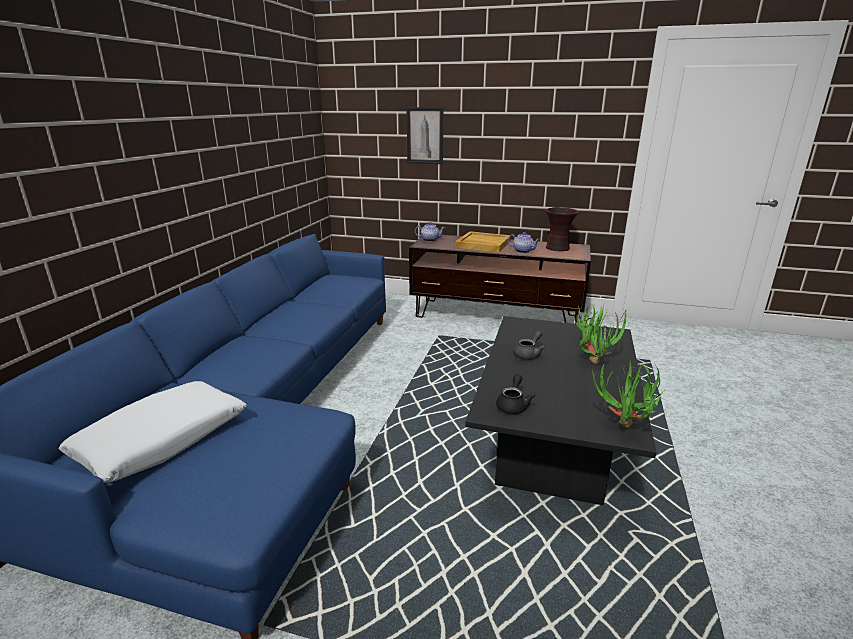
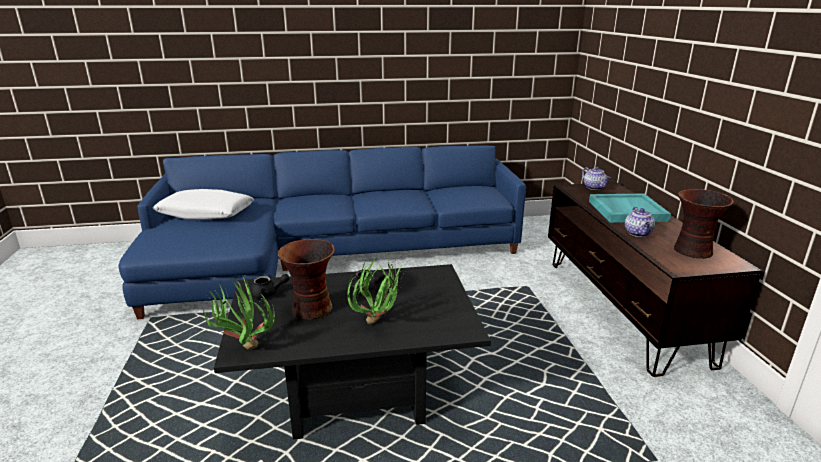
camera: 65 degrees right, 0 degrees up
(425, 136) = (639, 65): picture -> none
(482, 244) = (626, 210): beige tray -> turquoise tray
(558, 386) = (311, 309): none -> vase

